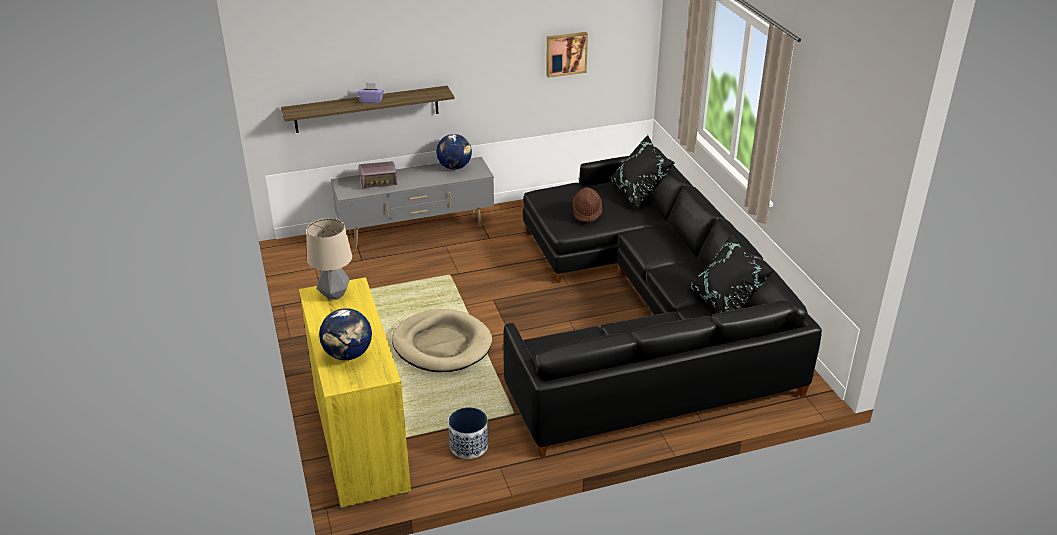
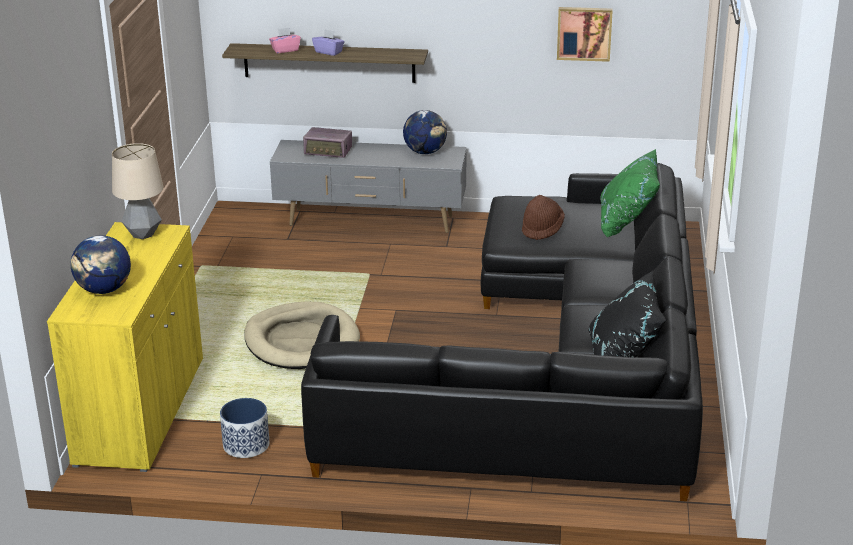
camera: 25 degrees right, 5 degrees down
(334, 105) = (285, 50): none -> pink tissue box
(639, 194) = (627, 222): black pillow -> green pillow

